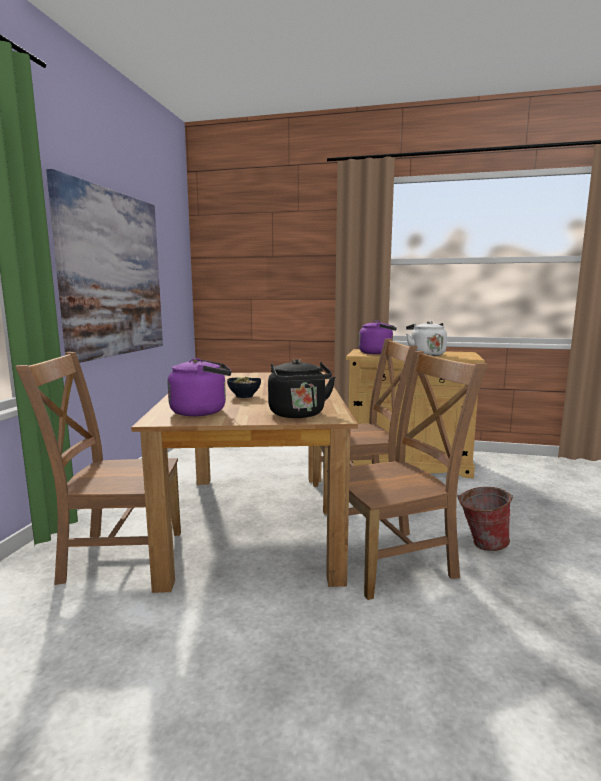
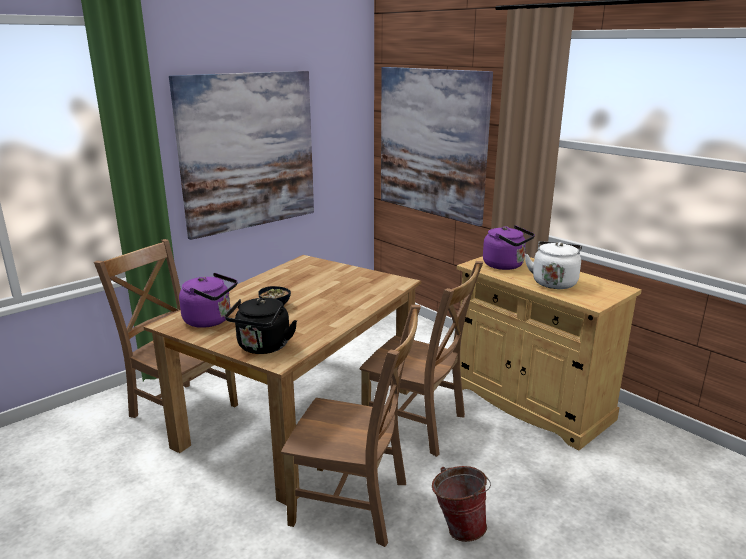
camera: 35 degrees right, 10 degrees up
(261, 278) = (432, 143): none -> picture

